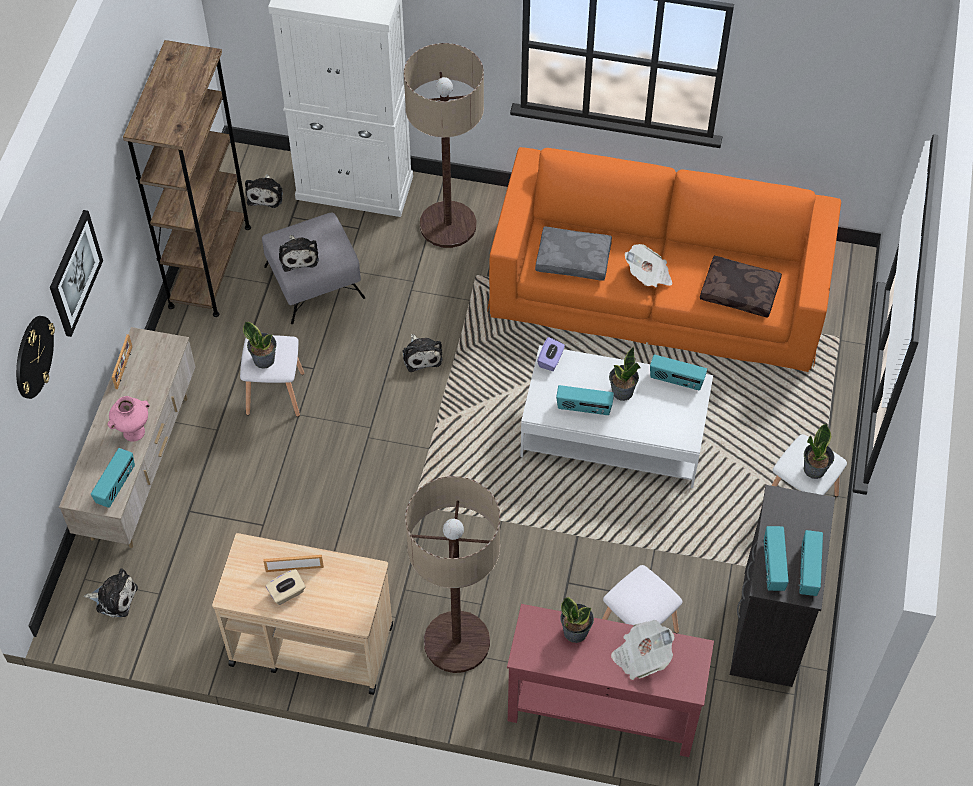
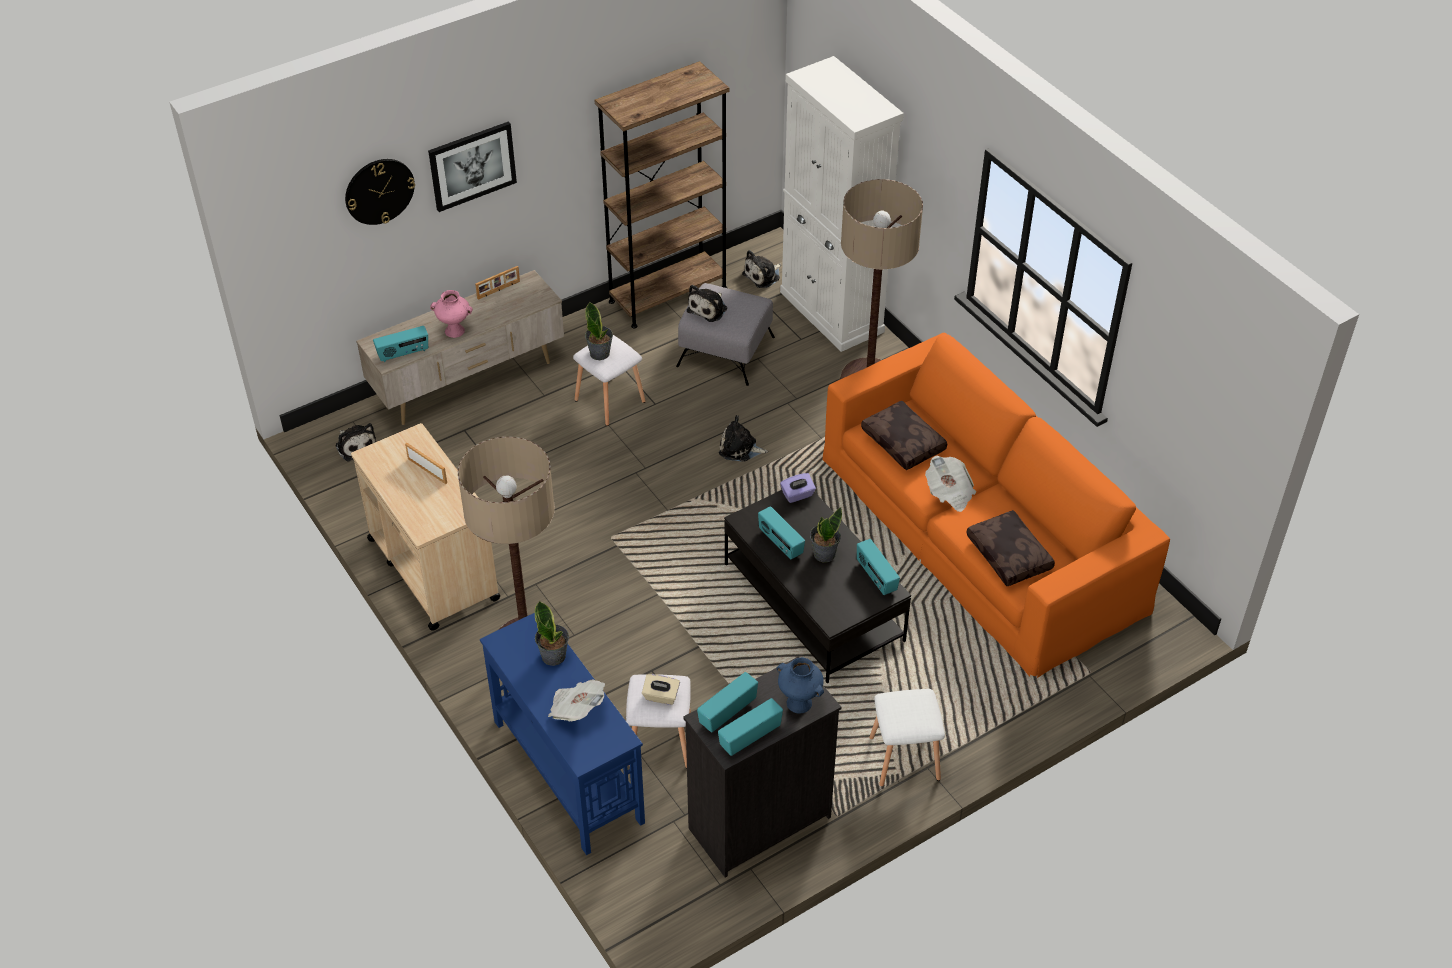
camera: 45 degrees right, 10 degrees down
(287, 593) = (403, 481): beige tissue box -> beige tissue box (661, 696)
(421, 355) = (740, 449): plush toy -> plush toy turned 75 degrees clockwise
(574, 258) = (904, 442): grey pillow -> brown pillow
(602, 708) = (568, 770): red console table -> blue console table
(614, 435) = (814, 602): white coffee table -> black coffee table
(808, 517) = (800, 703): none -> blue vase
(814, 469) = (906, 718): potted plant -> none

